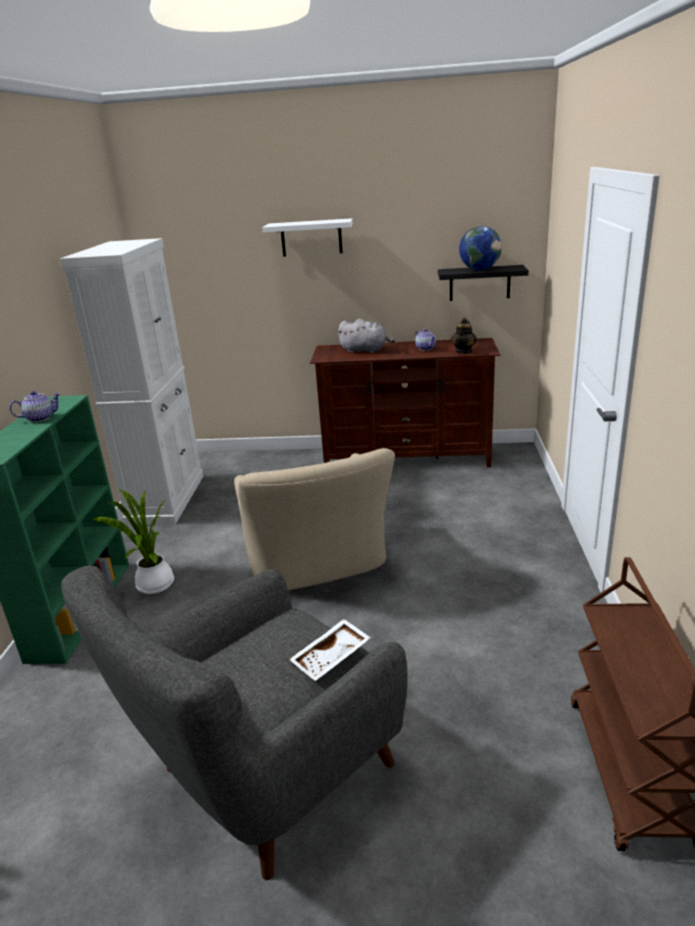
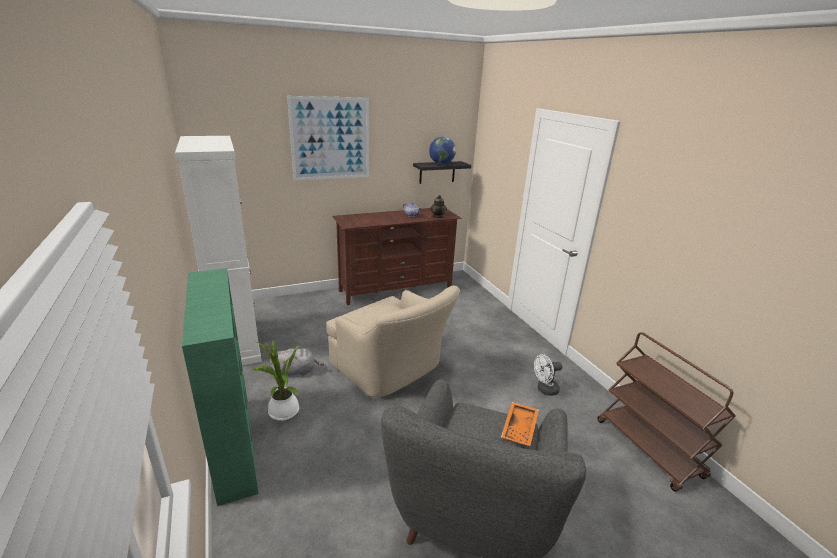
camera: 30 degrees left, 0 degrees up
(39, 418) = (210, 292): teapot -> none
(311, 238) = (330, 139): white shelf -> picture
(332, 658) = (520, 428): white tray -> orange tray
(365, 351) = (373, 218): grey plush toy -> grey plush toy (296, 371)
(518, 637) = (544, 390): none -> white fan

